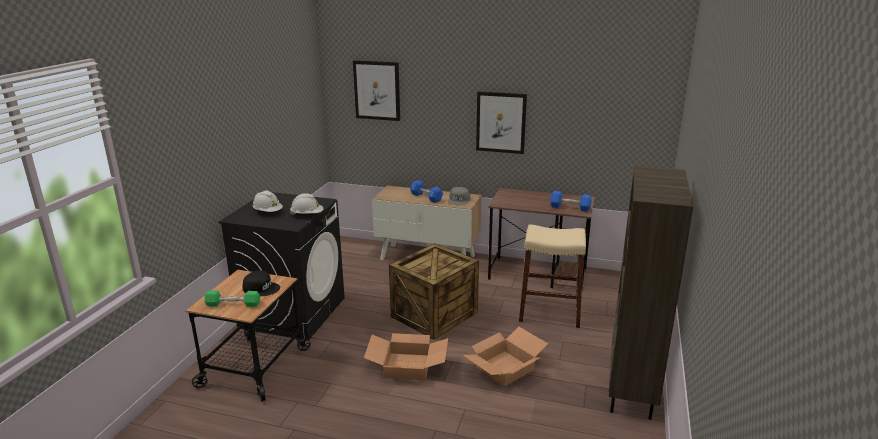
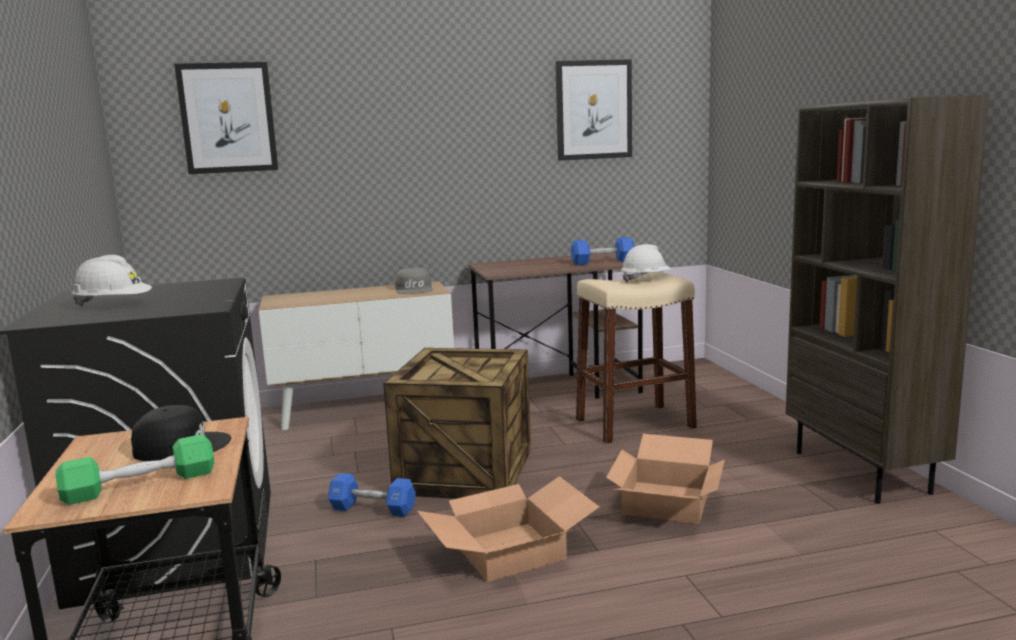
camera: 30 degrees left, 10 degrees down
(307, 215) = (215, 295): white hard hat -> white hard hat (645, 279)
(426, 197) = (355, 295): blue dumbbell -> blue dumbbell (373, 509)
(501, 122) = (458, 152): picture -> picture (593, 110)

